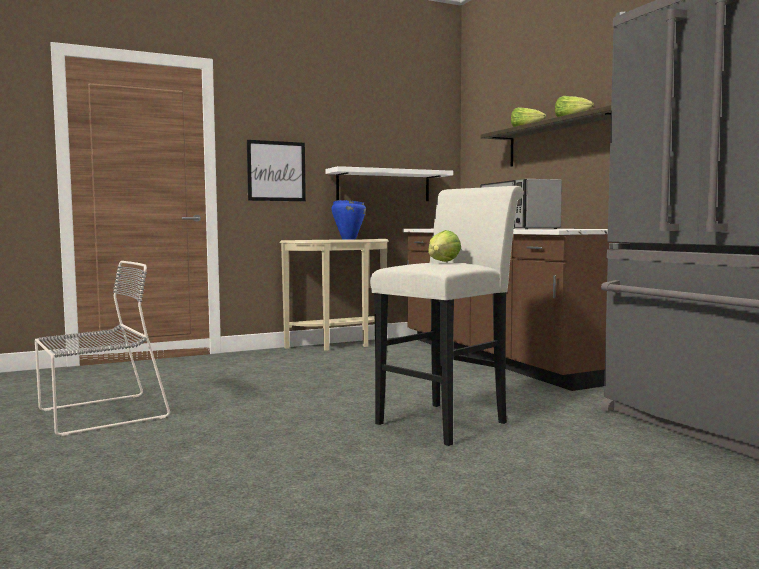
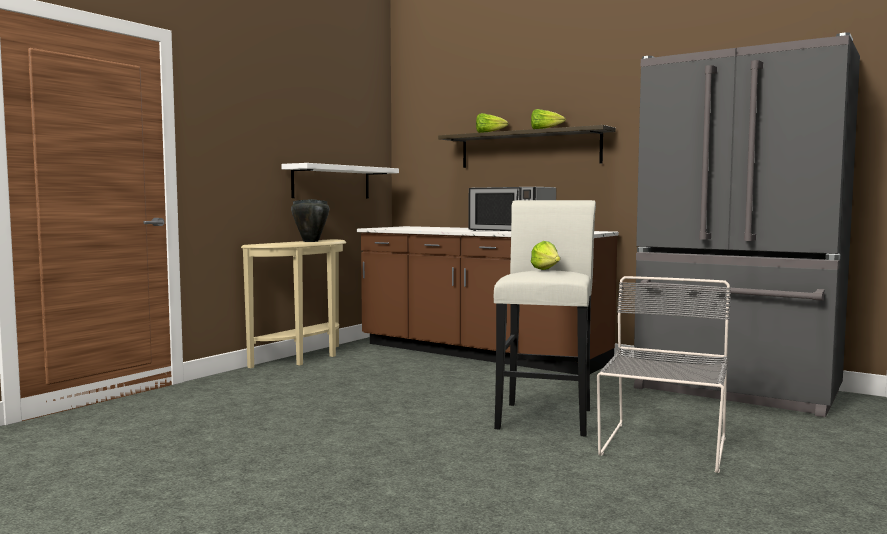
camera: 30 degrees left, 0 degrees up
(98, 414) = (192, 471): grey chair -> grey chair (663, 448)
(276, 171) = (236, 165): picture -> none
(348, 239) = (310, 241): blue cooking pot -> black cooking pot

